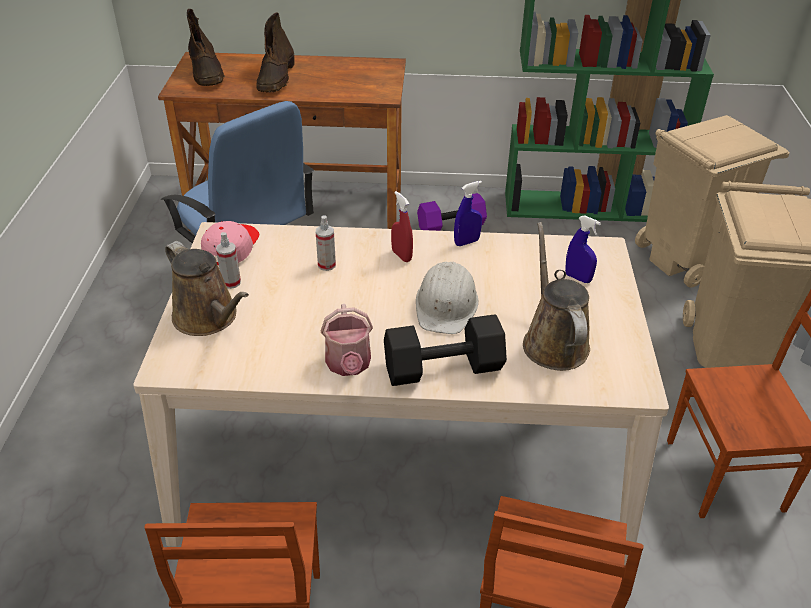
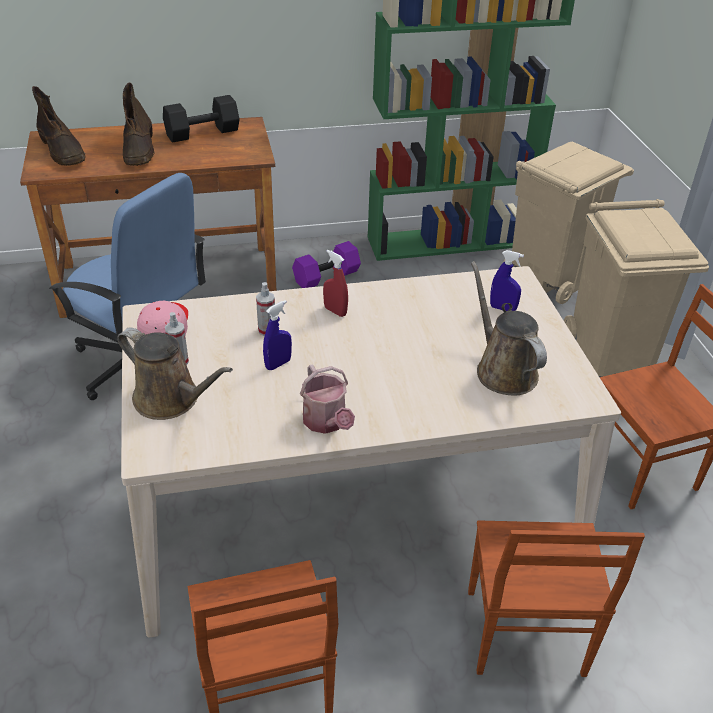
camera: 15 degrees left, 0 degrees up
(444, 367) = (415, 409): black dumbbell -> black dumbbell (202, 132)
(446, 305) = (395, 351): white hard hat -> none
(466, 242) = (391, 289): blue spray bottle -> blue spray bottle (278, 364)

